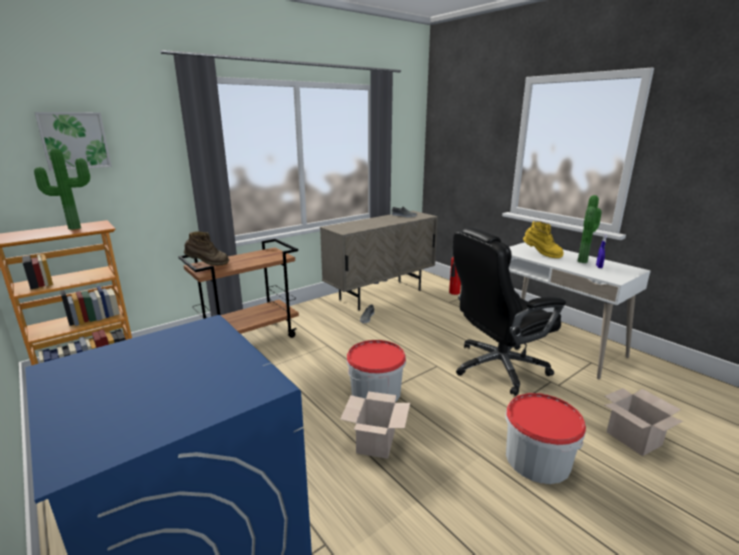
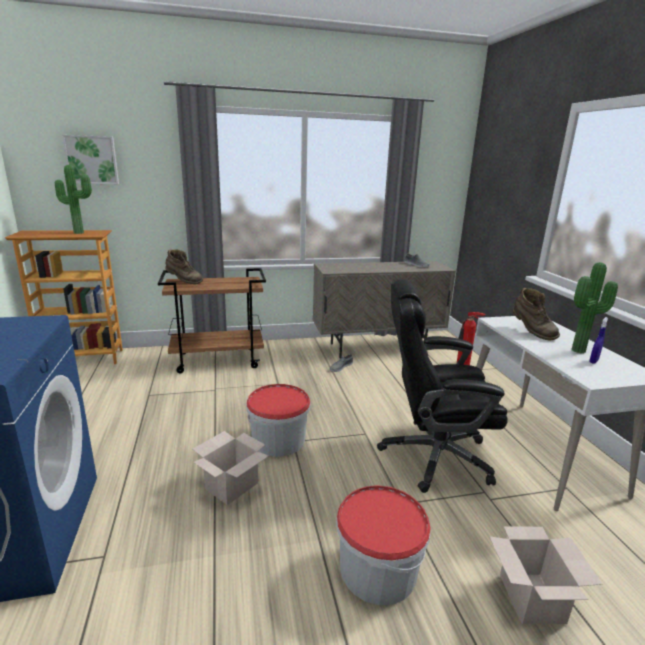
camera: 25 degrees right, 0 degrees up
(541, 254) = (531, 332): yellow boot -> brown boot

